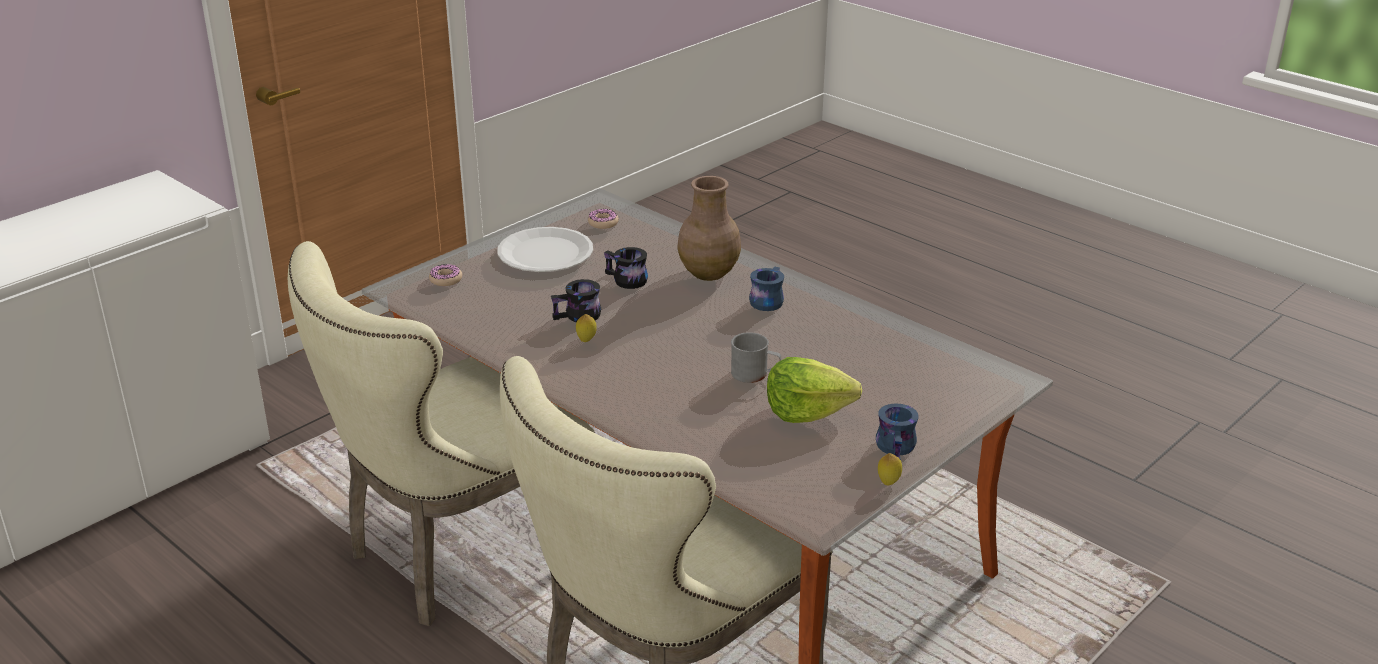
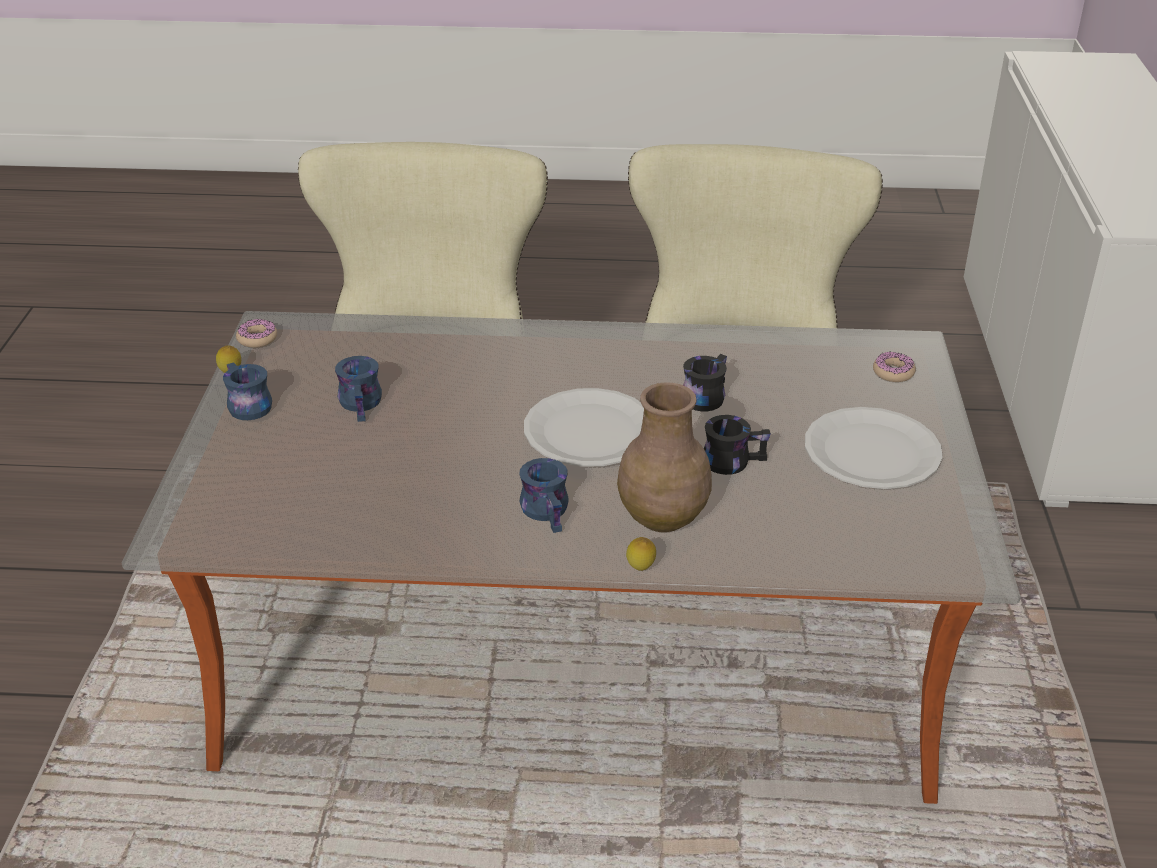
camera: 140 degrees right, 5 degrees up
(586, 340) = (655, 376): lemon -> lemon (640, 569)
(603, 223) = (897, 530): donut -> donut (257, 339)
(681, 328) = (590, 431): none -> white plate
(755, 374) = (453, 416): grey mug -> none
(807, 410) = (364, 404): lettuce -> blue mug

